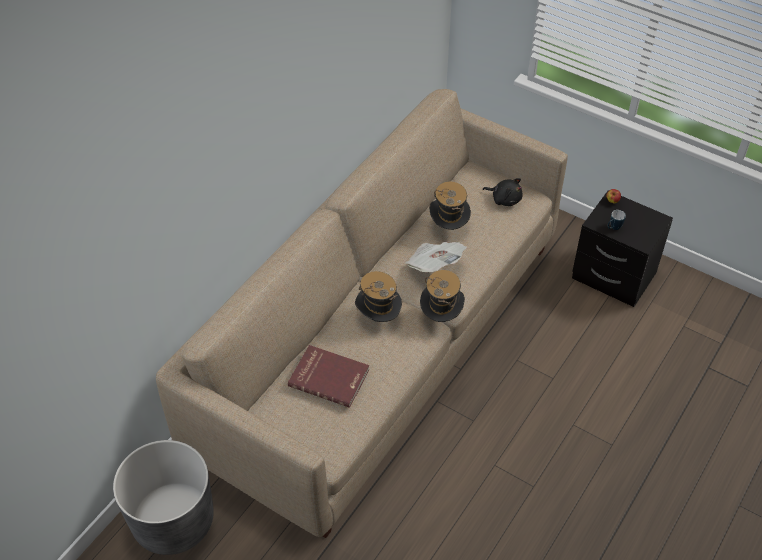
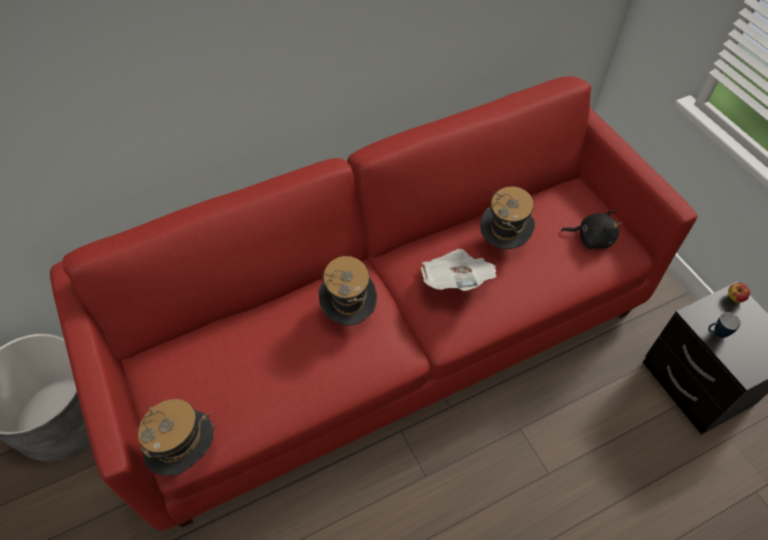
camera: 30 degrees right, 5 degrees up
(329, 377) = (245, 358): red book -> none
(380, 345) = (384, 336): beige sofa -> red sofa
(441, 317) = (422, 347): hat -> hat (187, 454)
(504, 199) = (592, 238): black plush toy -> black plush toy turned 45 degrees counterclockwise

